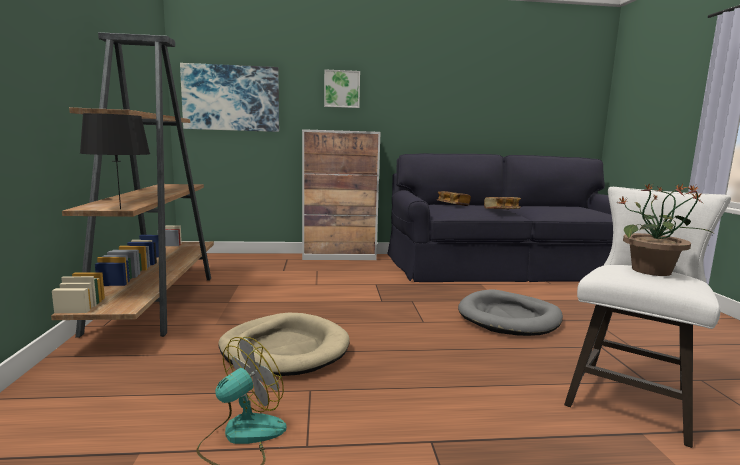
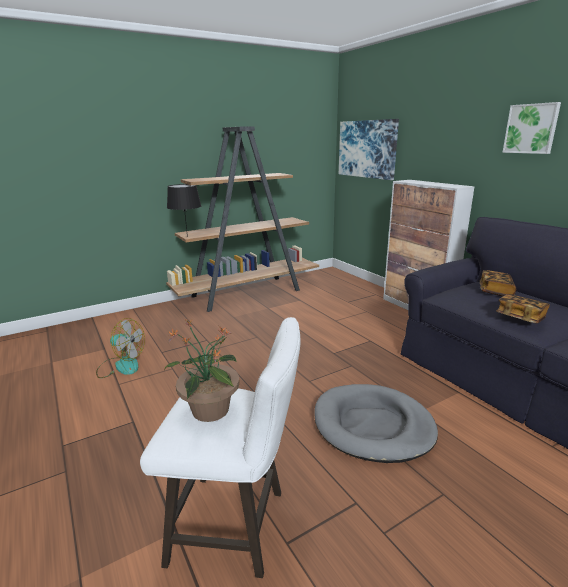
camera: 65 degrees right, 10 degrees up
(285, 349) = (216, 345): beige dog bed -> none
(341, 89) = (447, 137): picture -> picture (531, 128)

